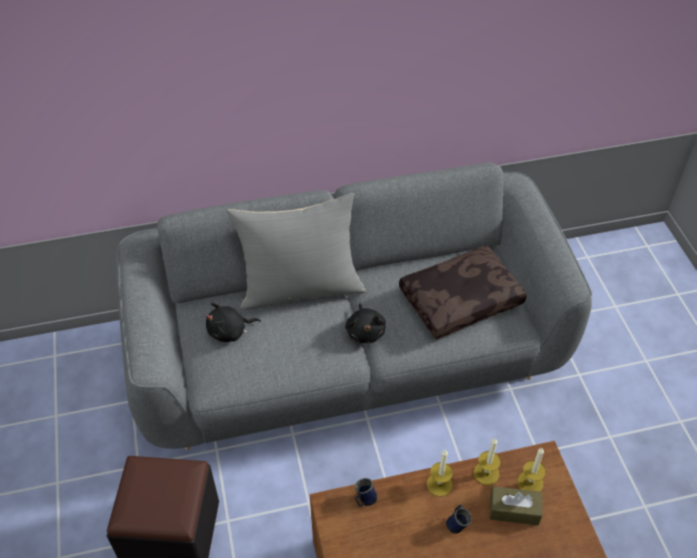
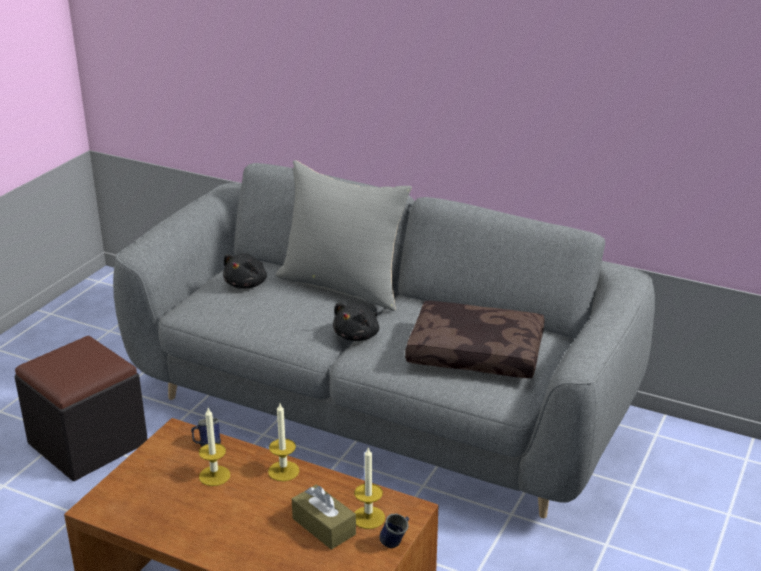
camera: 40 degrees right, 20 degrees down
(230, 331) = (247, 284): black plush toy -> black plush toy turned 90 degrees counterclockwise
(457, 523) = (260, 504): blue mug -> blue mug (396, 542)
(486, 473) = (336, 488): candle -> candle (214, 475)

